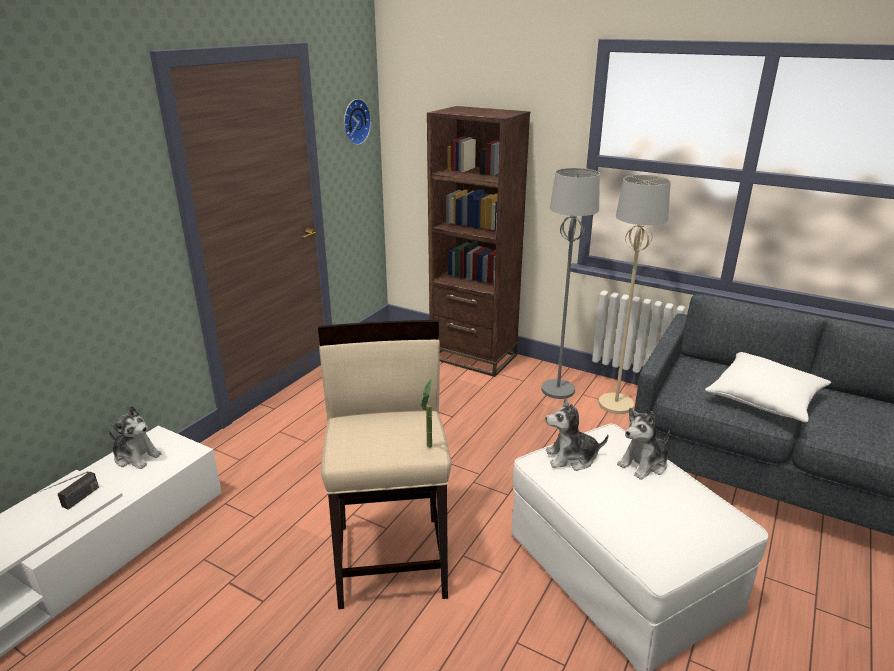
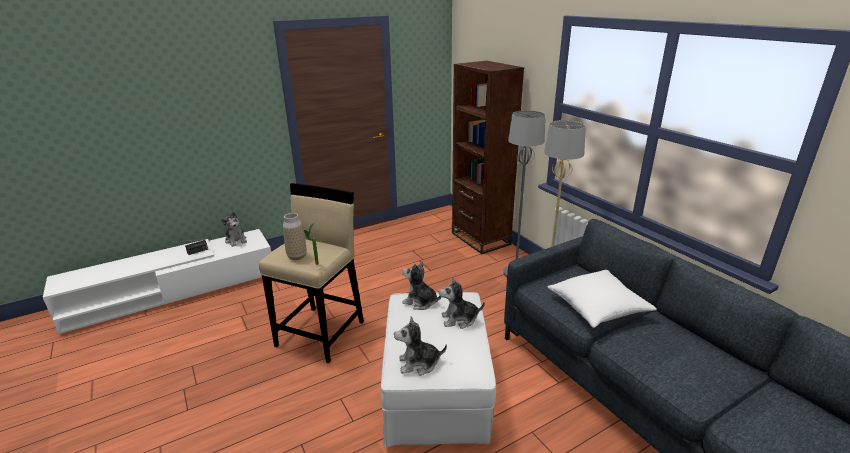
camera: 30 degrees right, 0 degrees up
(354, 121) = (427, 67): wall clock -> none
(384, 444) = (297, 256): none -> vase
(669, 540) = (419, 364): none -> plush toy

